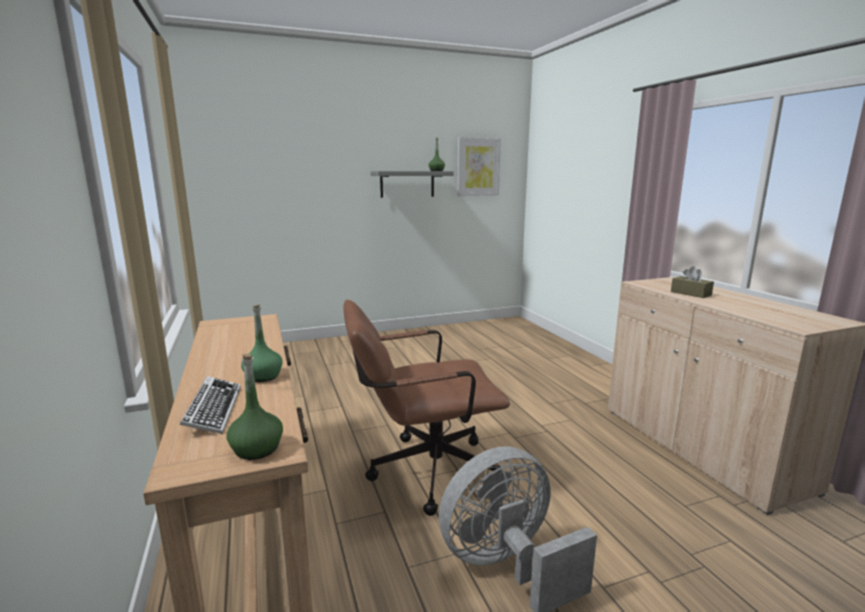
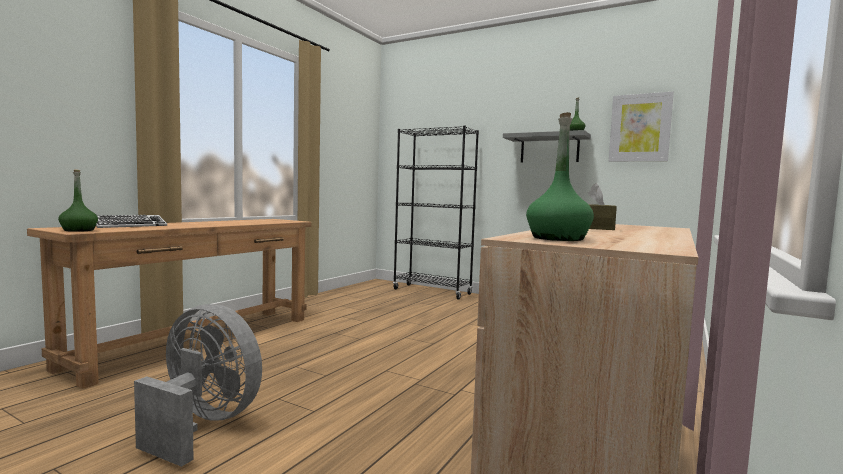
camera: 50 degrees right, 10 degrees down
(263, 376) = (188, 226): green bottle -> green bottle (557, 238)
(307, 347) = (432, 292): none -> black bookcase
(422, 472) = (306, 365): brown office chair -> none

